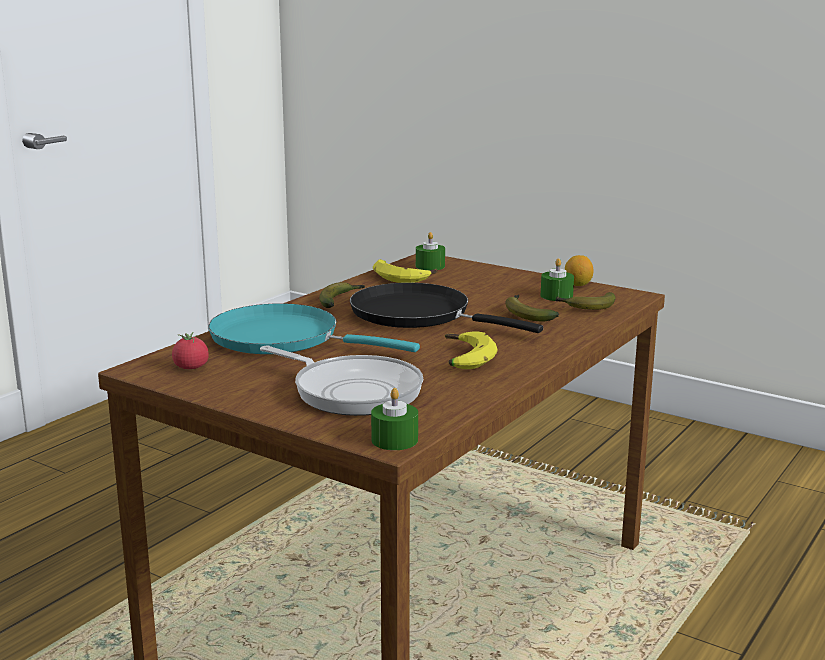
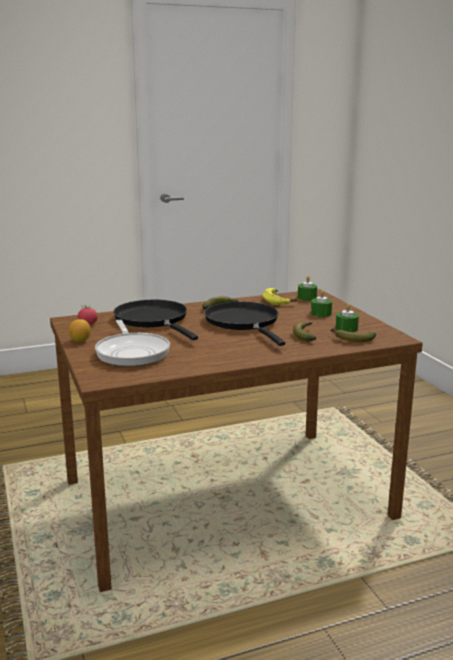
camera: 35 degrees right, 0 degrees up
(283, 338) = (153, 320): turquoise frying pan -> black frying pan
(394, 440) = (103, 380): green candle -> green candle (321, 314)
(462, 359) = (217, 350): banana -> none
(578, 284) = (375, 325): lemon -> lemon (80, 341)

